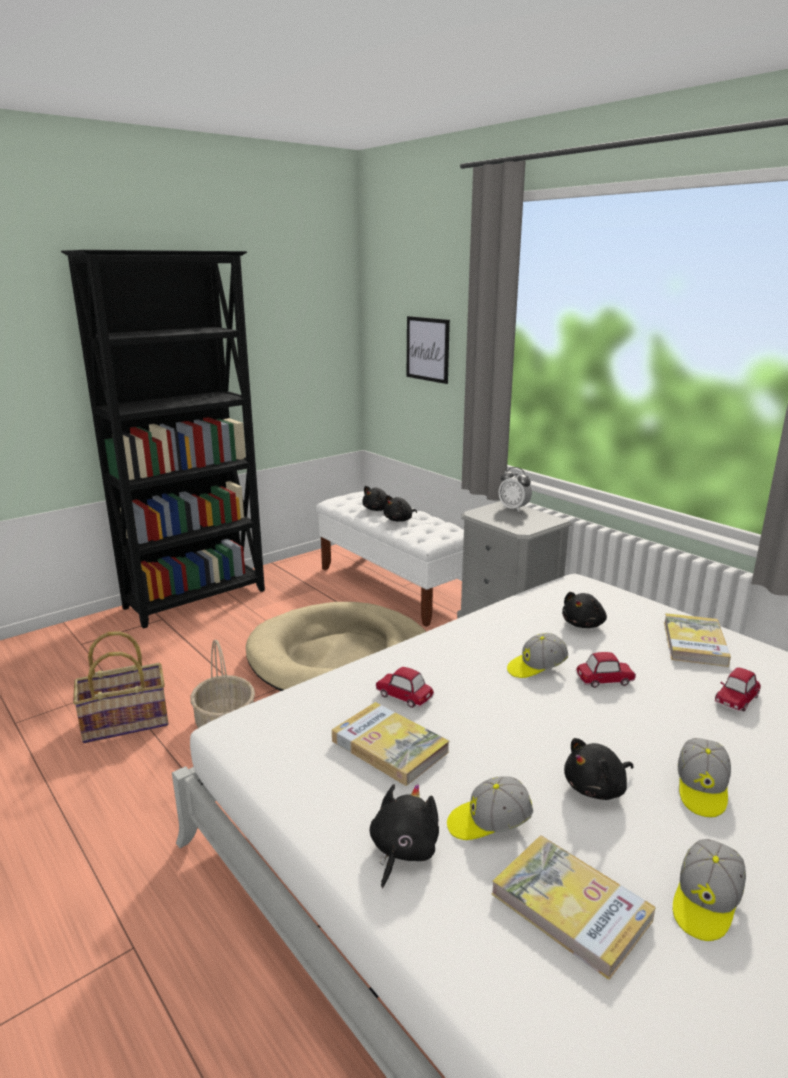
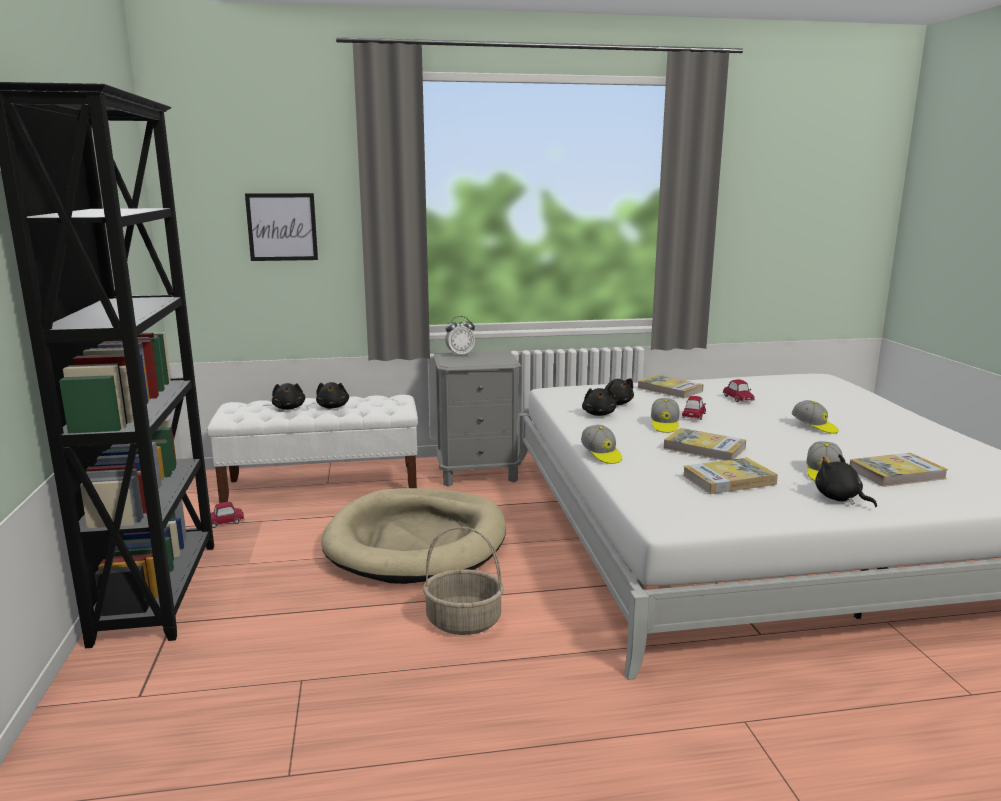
camera: 60 degrees left, 5 degrees down
(126, 721) = (390, 682): basket -> none
(404, 695) = (666, 463): toy car -> toy car (224, 522)
(479, 709) = (704, 448): none -> book
(597, 788) = (803, 444): black plush toy -> black plush toy (599, 414)
(705, 902) = (897, 450): cap -> cap (601, 455)

